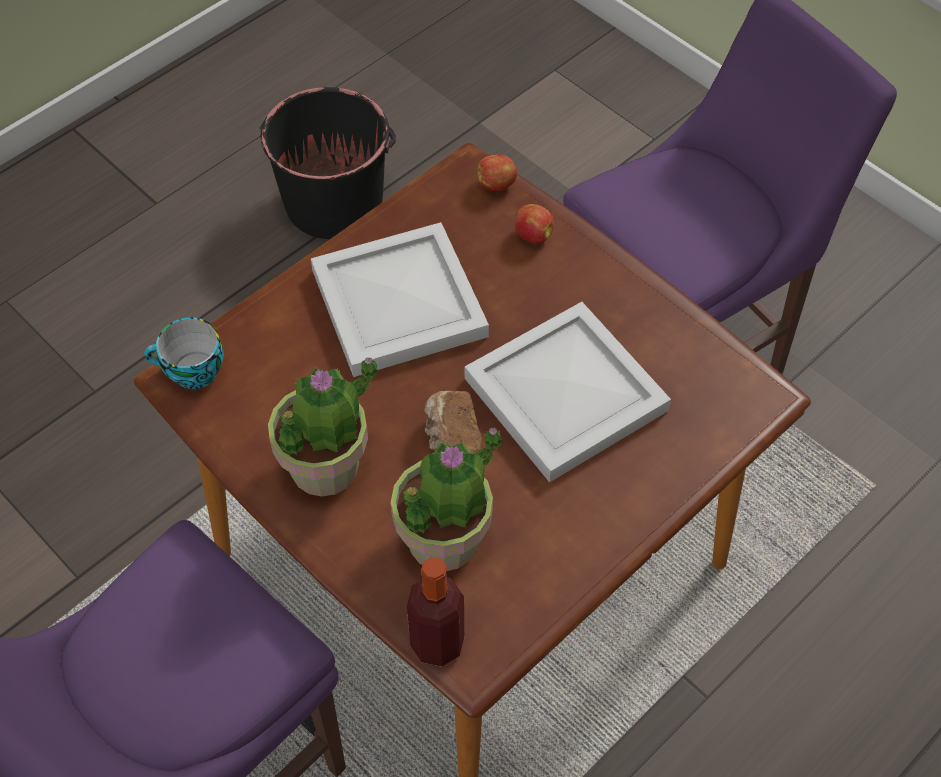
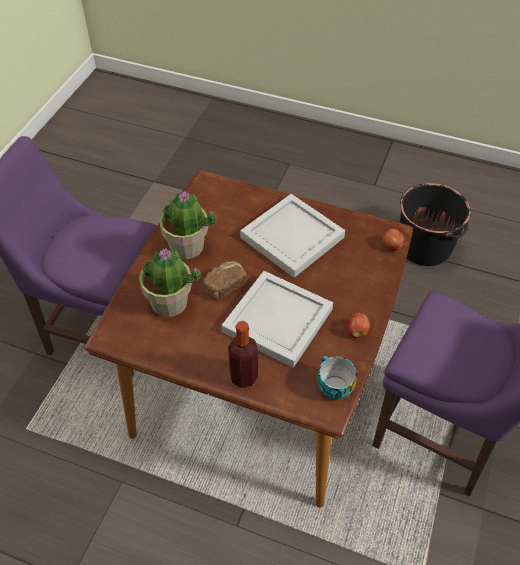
camera: 65 degrees right, 5 degrees down
(192, 373) = (211, 185): cup -> cup (333, 387)
(437, 643) = (114, 320): bottle -> bottle (244, 377)
(532, 235) = (369, 272): apple -> apple (357, 331)

